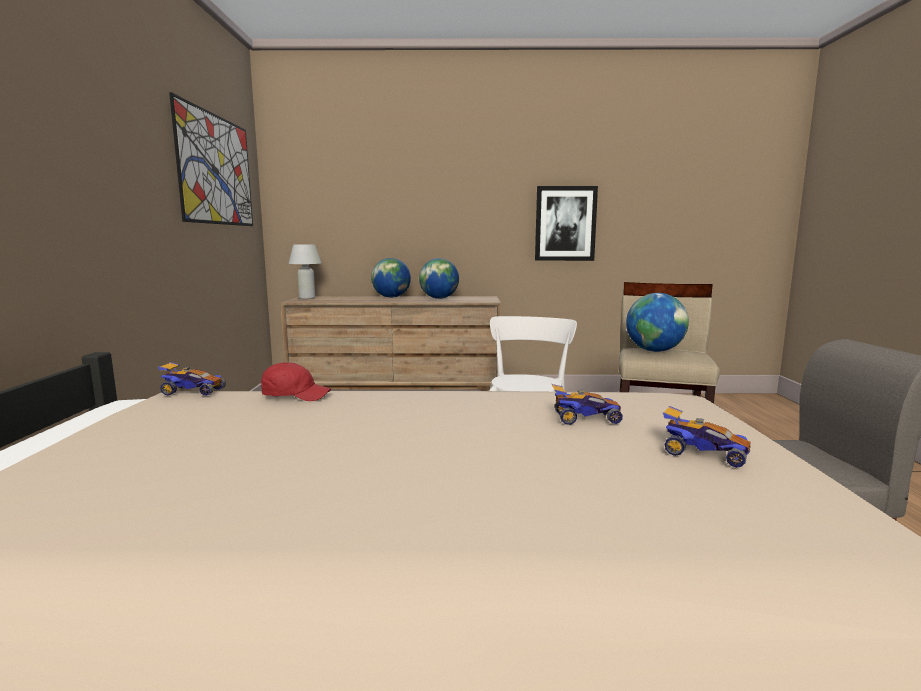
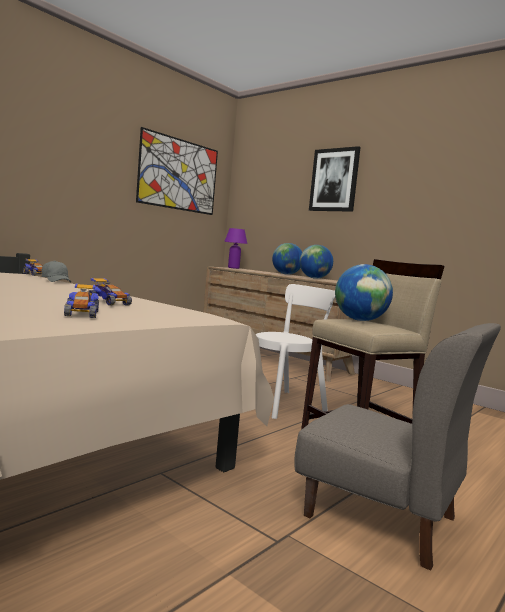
camera: 40 degrees right, 5 degrees down
(295, 395) = (56, 281): red cap -> grey cap
(307, 298) = (233, 268): white table lamp -> purple table lamp
(565, 223) = (442, 221): picture -> picture (334, 180)

